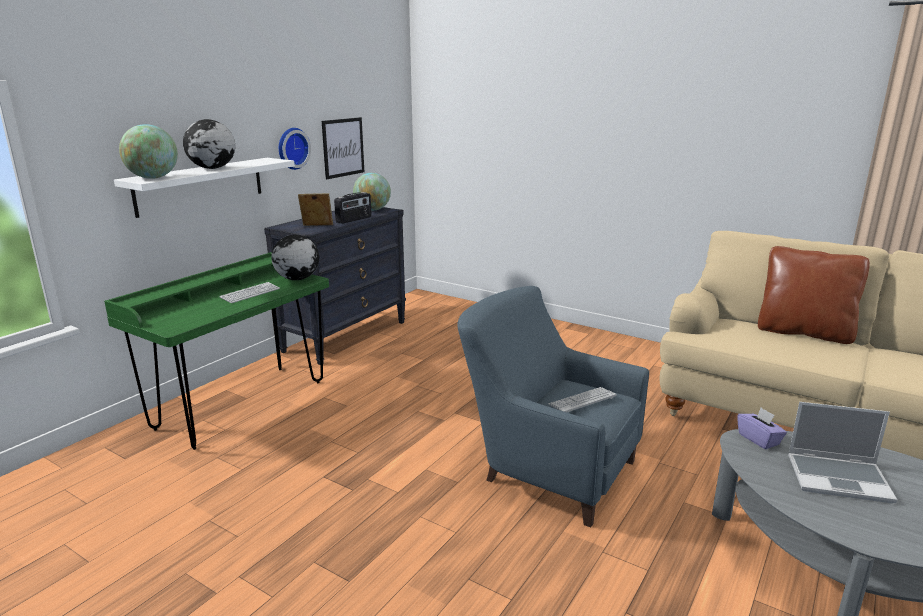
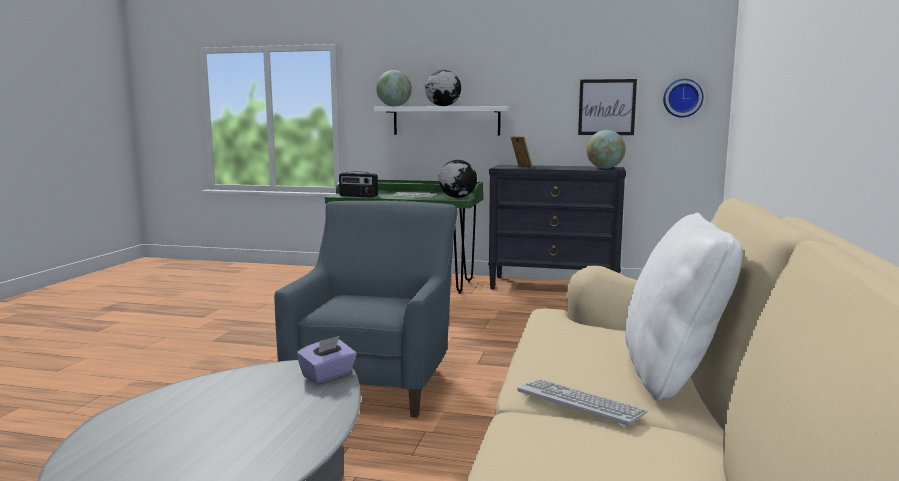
camera: 70 degrees right, 10 degrees down
(292, 148) = (540, 101): wall clock -> wall clock (682, 98)
(354, 219) = (559, 168): radio -> radio (358, 196)
(582, 401) = (360, 301): keyboard -> keyboard (580, 403)
(803, 332) = (672, 373): brown pillow -> white pillow
(839, 478) = (244, 411): laptop -> none

